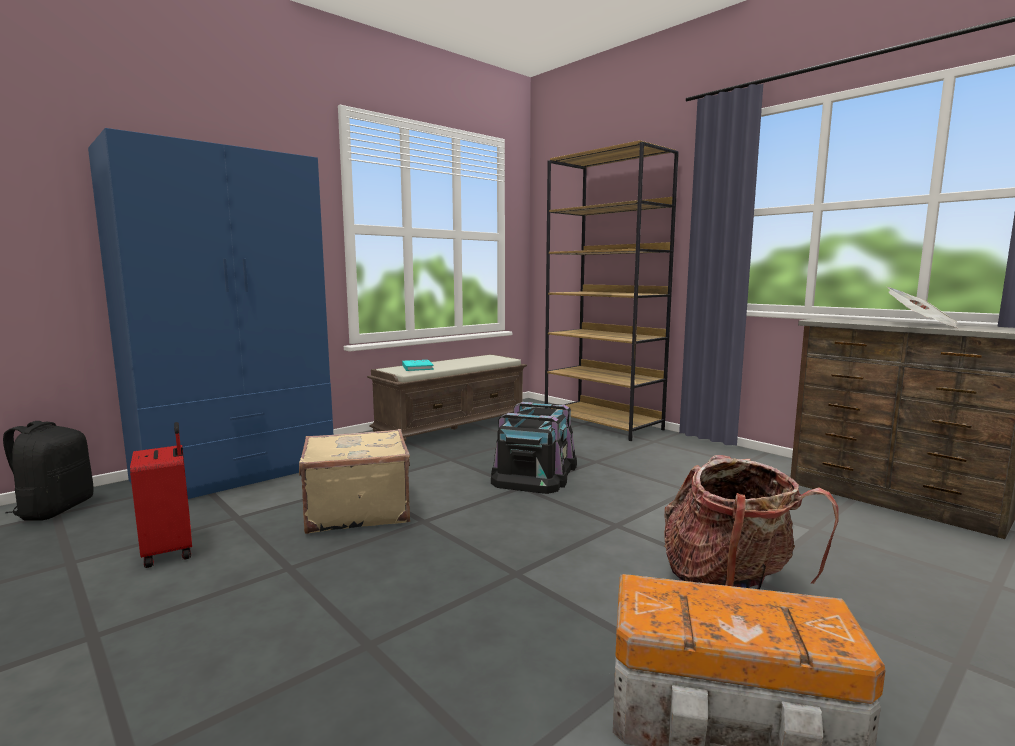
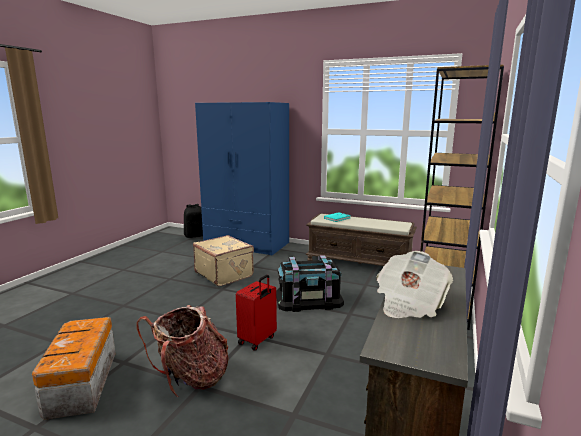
camera: 65 degrees right, 5 degrees up
(170, 551) = (175, 259): red suitcase -> red suitcase (257, 340)

